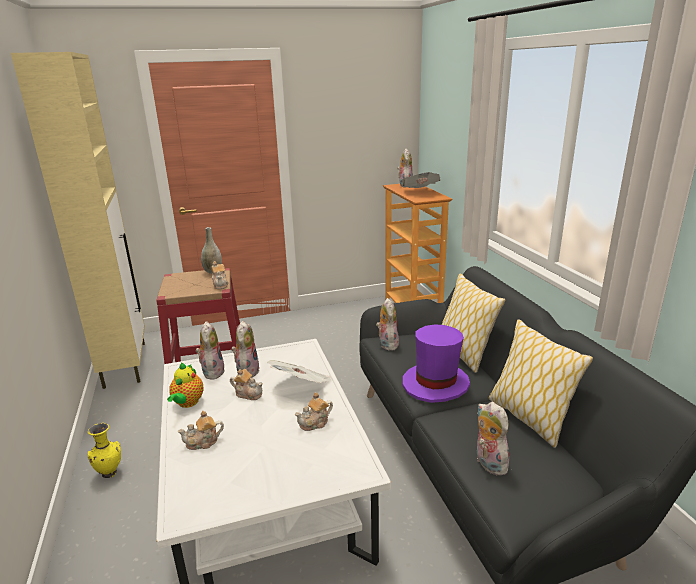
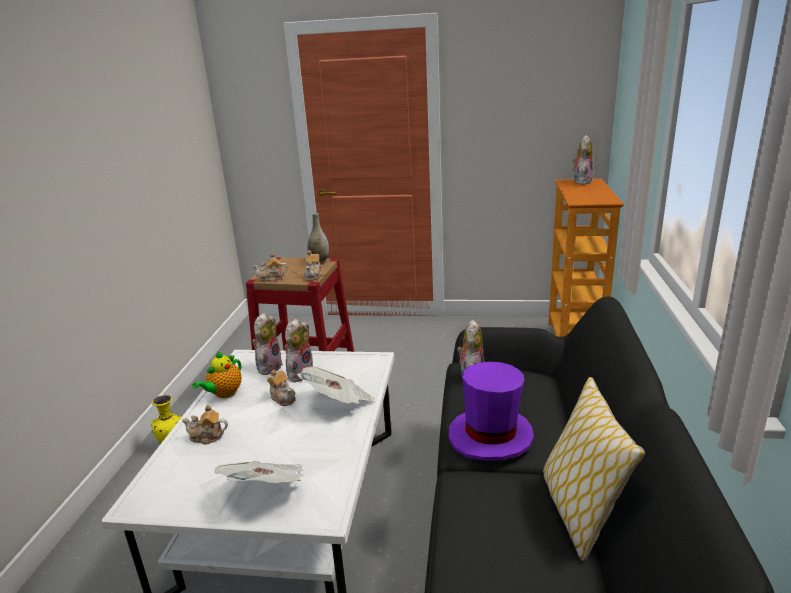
camera: 25 degrees right, 0 degrees up
(125, 363) = (247, 342): beige cabinet -> none
(315, 423) = (320, 446): teapot -> teapot (271, 278)
(420, 192) = (591, 191): newspaper -> newspaper (267, 489)
(463, 353) = (557, 406): pillow -> none
(488, 463) = (478, 552): plush toy -> none

